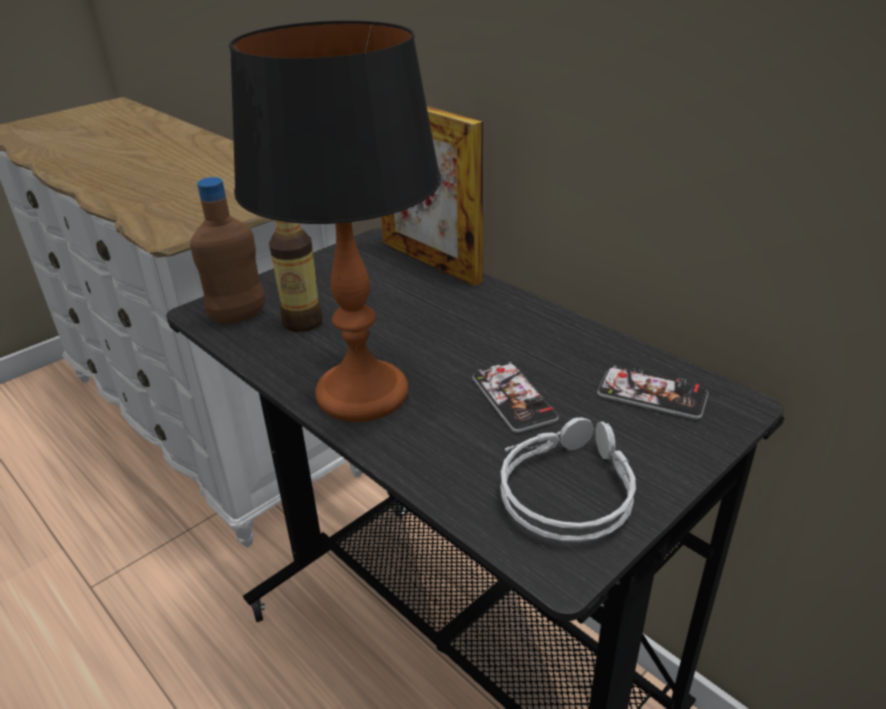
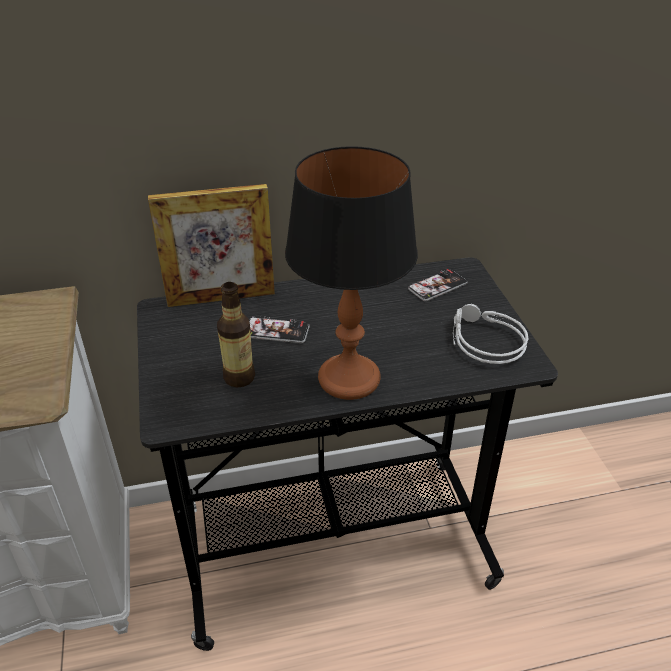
camera: 60 degrees left, 5 degrees up
(238, 317) = (196, 405): brown bottle -> none
(513, 399) = (403, 328): phone -> phone (276, 331)

